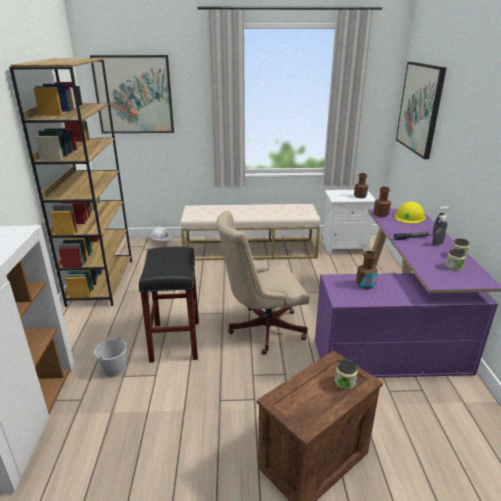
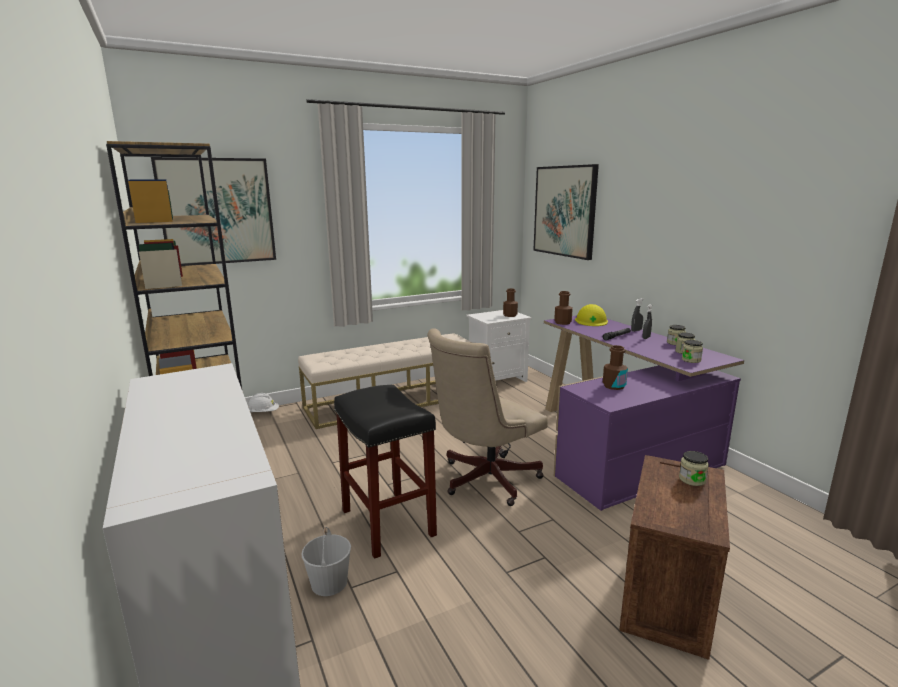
camera: 25 degrees left, 10 degrees down
(447, 277) = (691, 360): none -> jar

